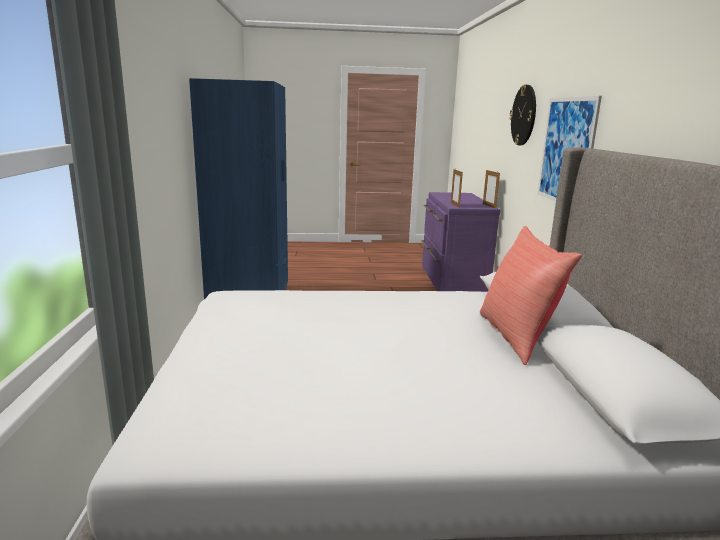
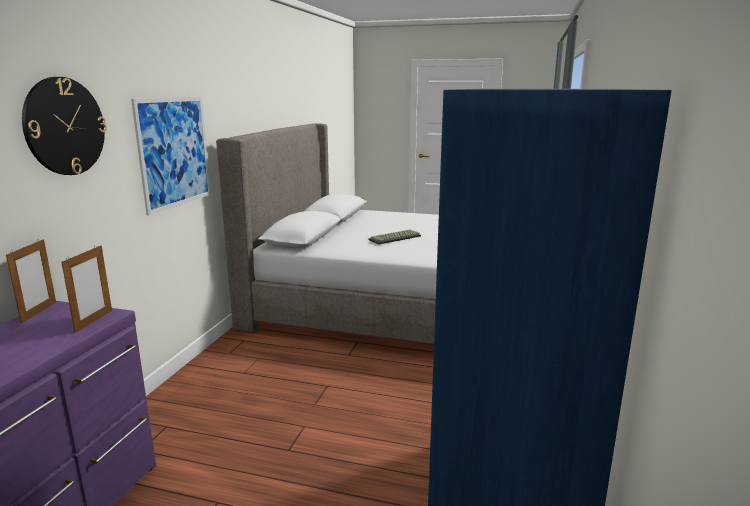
camera: 160 degrees left, 0 degrees up
(401, 323) = (395, 238): none -> keyboard
(517, 336) = (338, 231): red pillow -> none

